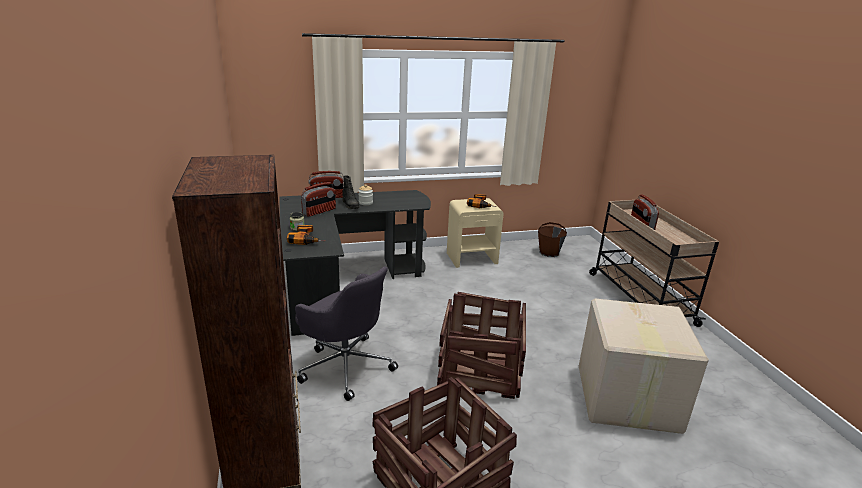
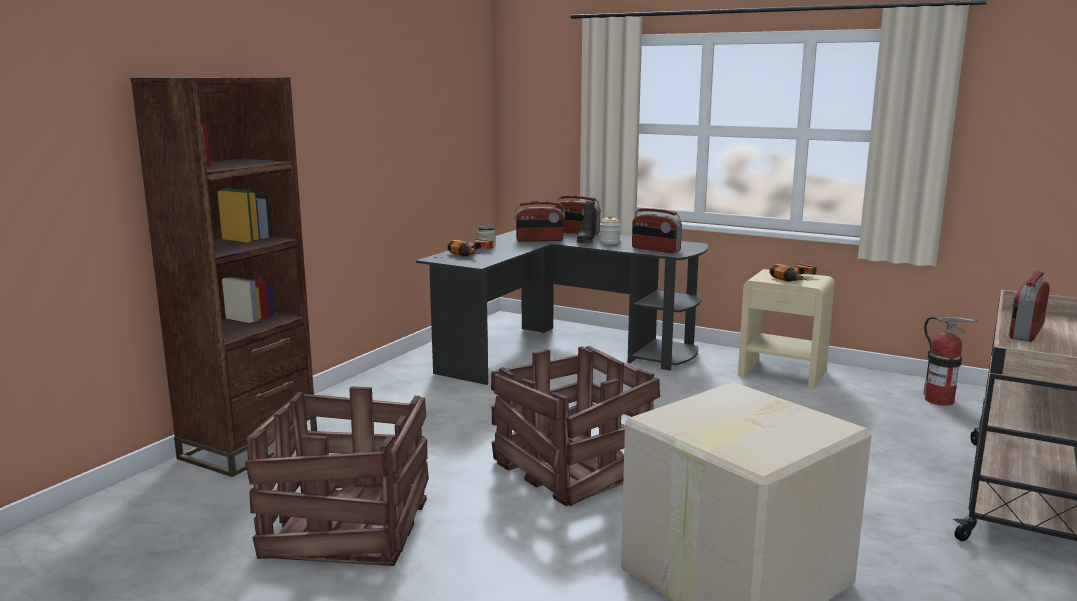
camera: 45 degrees right, 10 degrees down
(345, 365) = (438, 410): grey office chair -> none
(404, 203) = (655, 249): none -> radio
(549, 252) = (939, 400): brown bucket -> fire extinguisher

